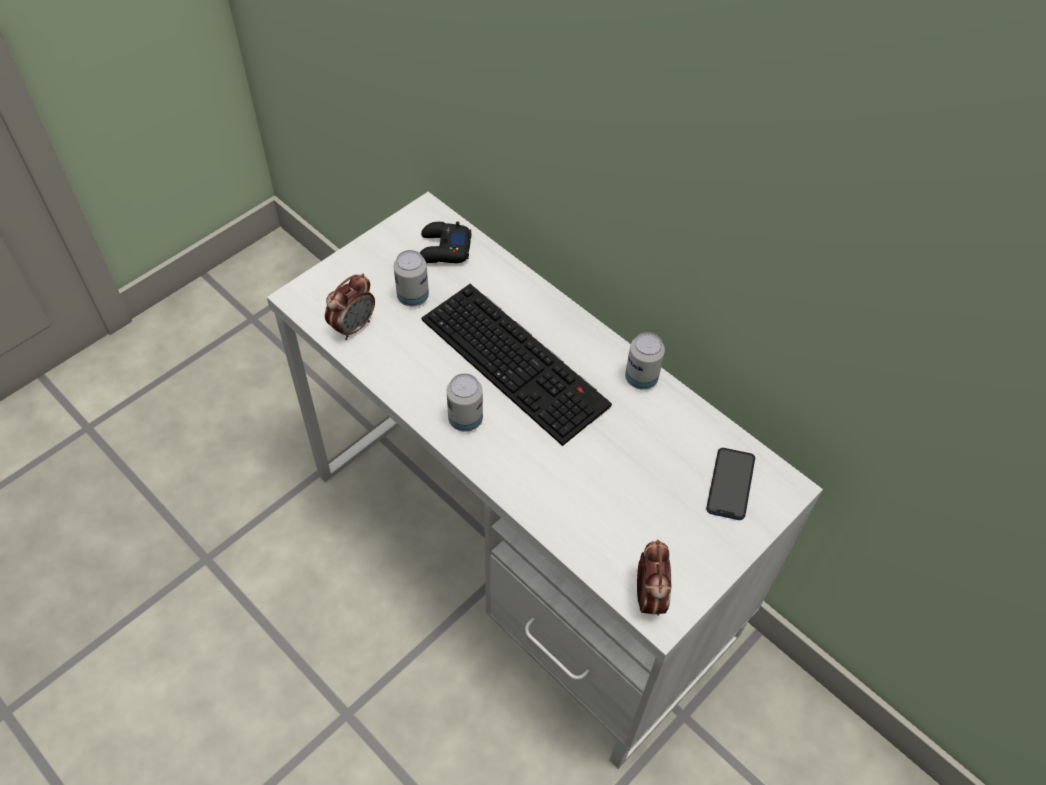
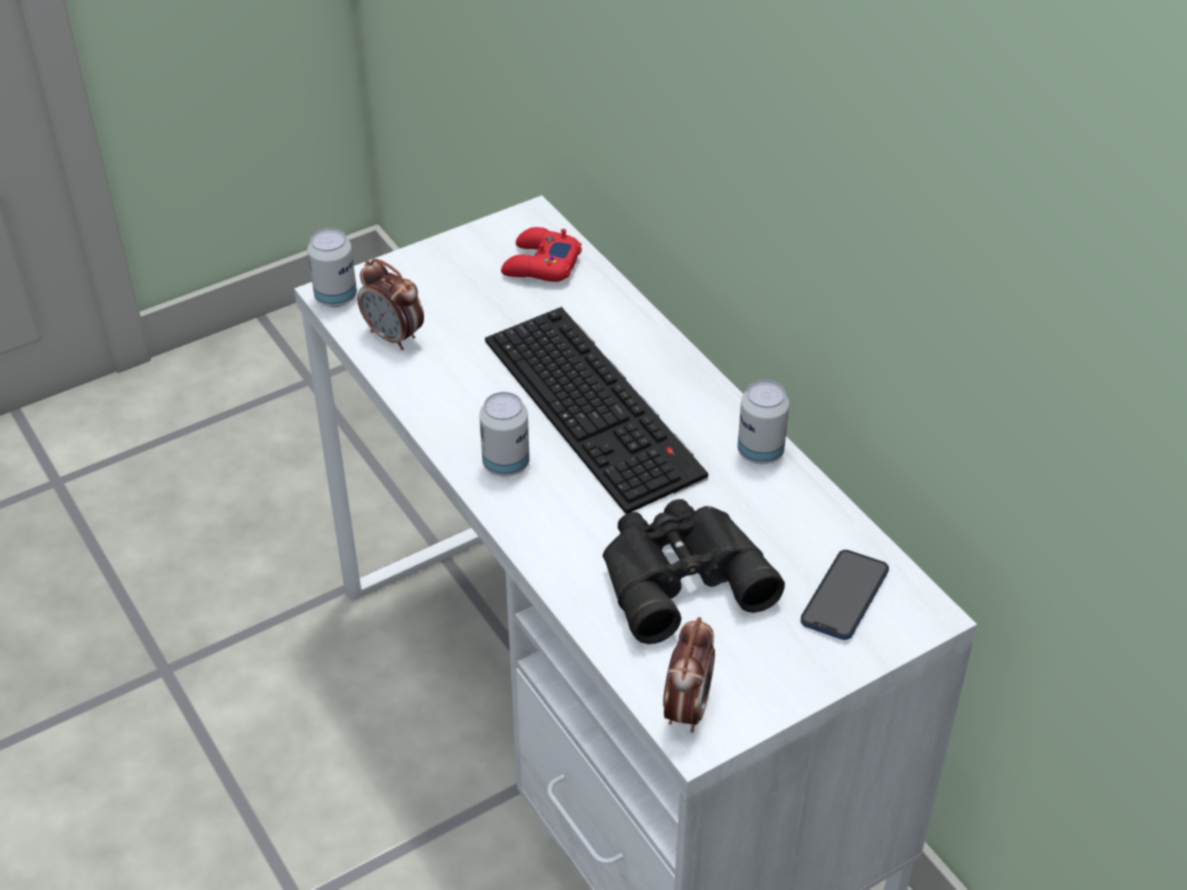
camera: 15 degrees right, 10 degrees down
(353, 326) = (394, 337): alarm clock -> alarm clock turned 75 degrees clockwise
(413, 297) = (482, 314): can -> can (336, 297)
(443, 249) = (540, 265): black game controller -> red game controller
(613, 488) = (679, 575): none -> black binoculars

